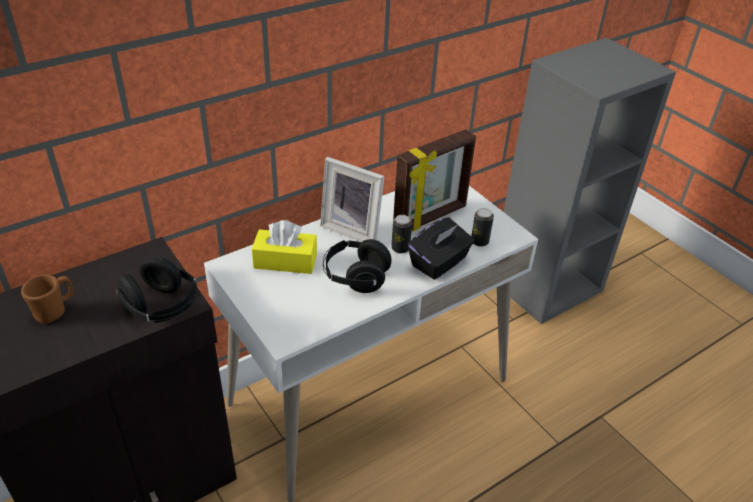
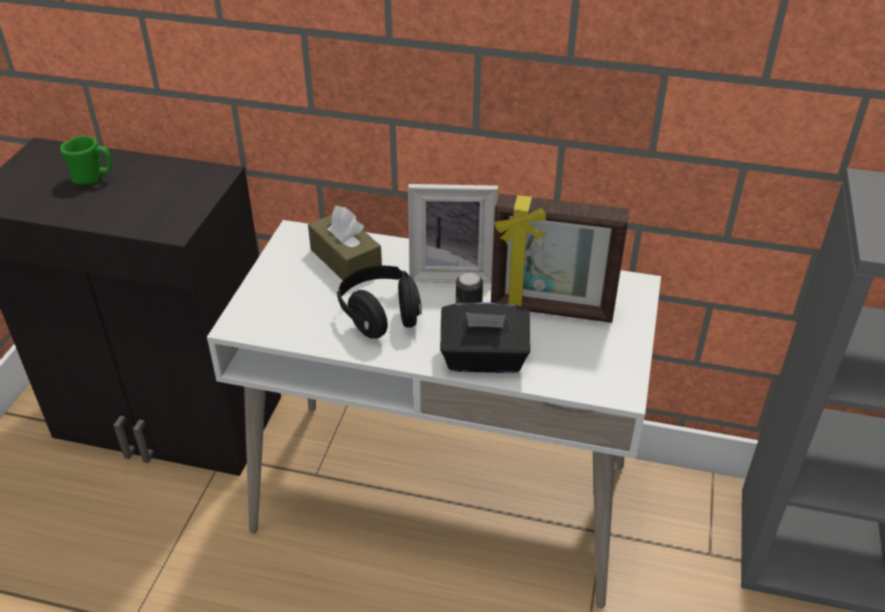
camera: 50 degrees right, 0 degrees up
(55, 311) = (93, 178): brown mug -> green mug
(162, 307) = (154, 221): black headphones -> none
(285, 261) = (346, 260): yellow tissue box -> brown tissue box
(353, 229) = (452, 271): picture frame -> picture frame turned 75 degrees counterclockwise
(479, 241) = (565, 369): can -> none

